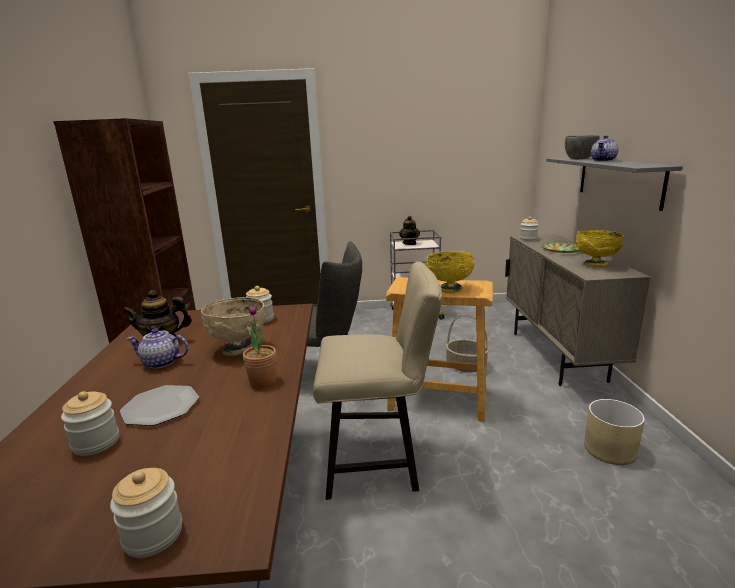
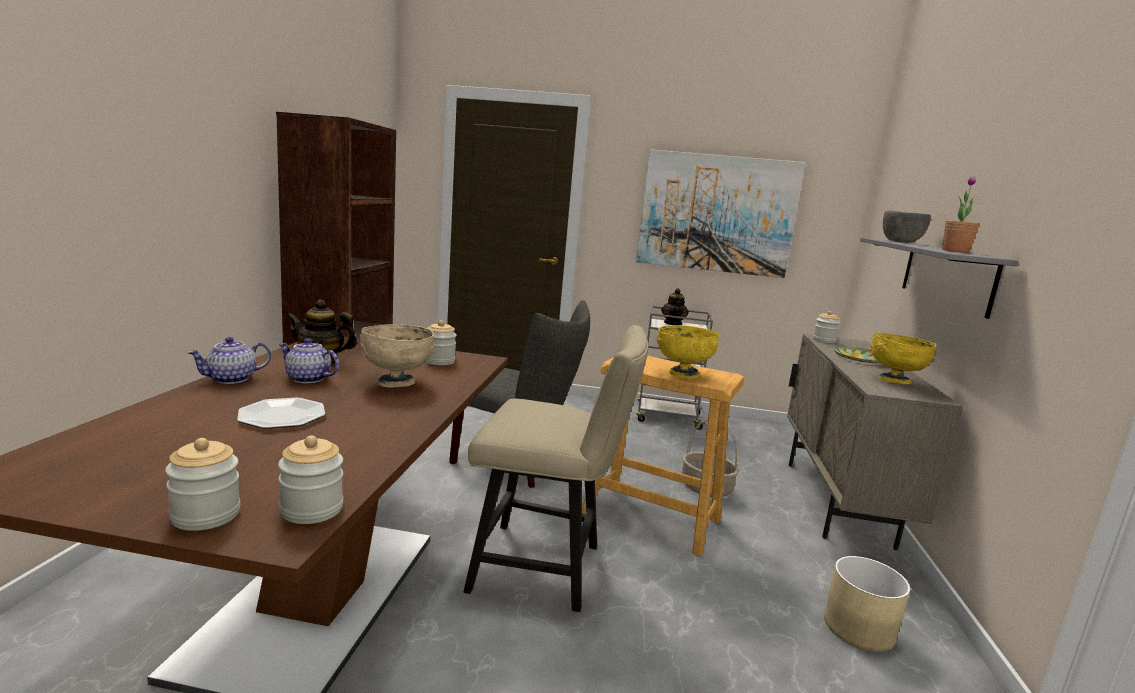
camera: 10 degrees right, 5 degrees down
(96, 442) = (200, 431): jar -> jar (312, 509)
(263, 380) = (402, 415): potted plant -> potted plant (955, 251)
(428, 152) = (717, 214): none -> picture
(603, 160) = (927, 246): teapot -> teapot (231, 379)

